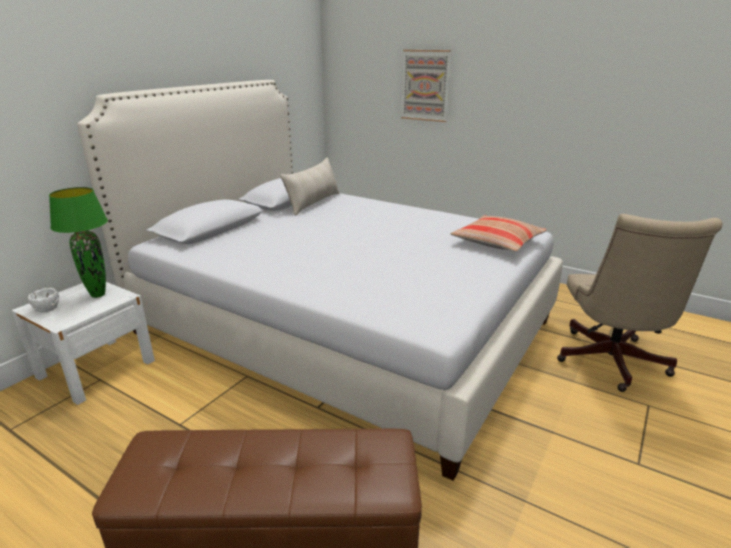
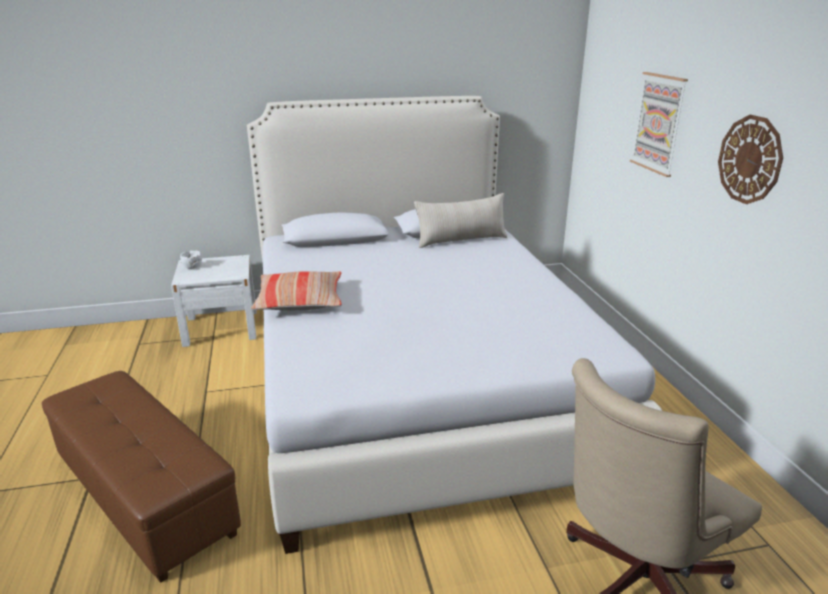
camera: 45 degrees right, 0 degrees up
(98, 295) = (229, 268): green table lamp -> none
(497, 242) = (543, 348): pillow -> pillow (300, 301)
(520, 96) = (750, 159): none -> wall clock

